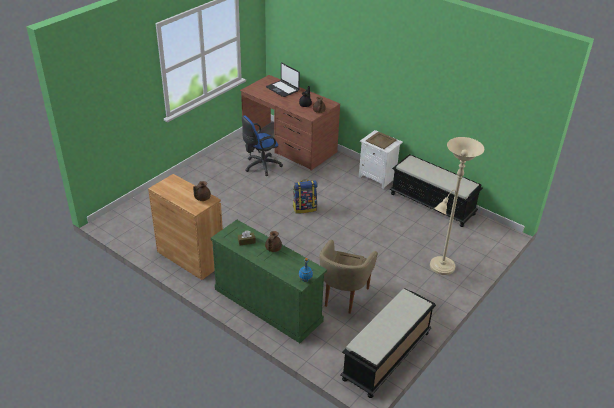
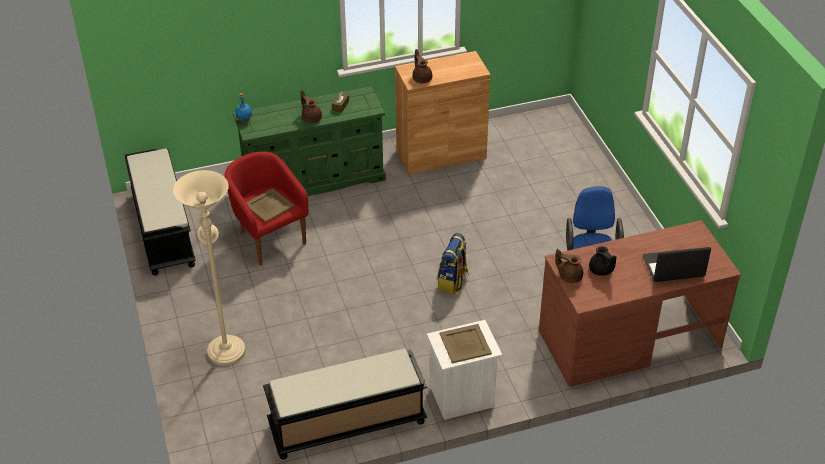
camera: 125 degrees right, 5 degrees up
(343, 296) = (269, 239): beige armchair -> red armchair

